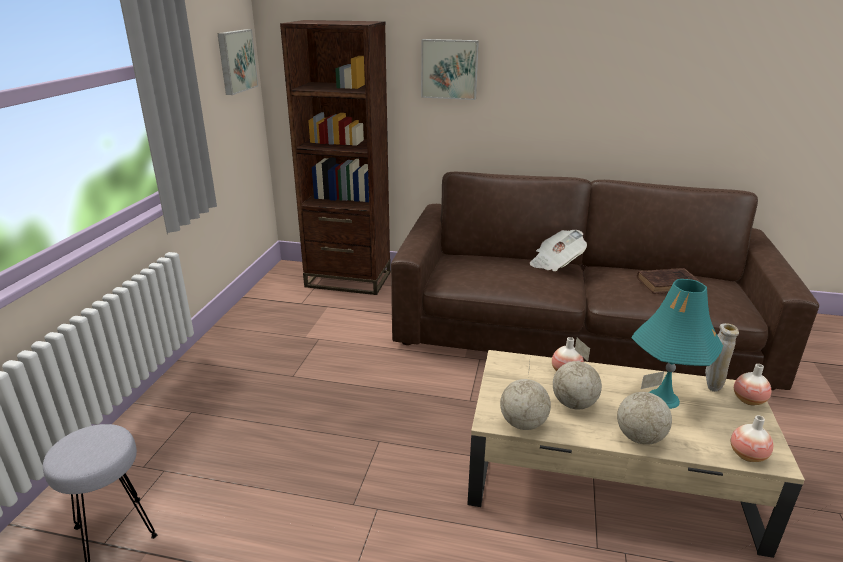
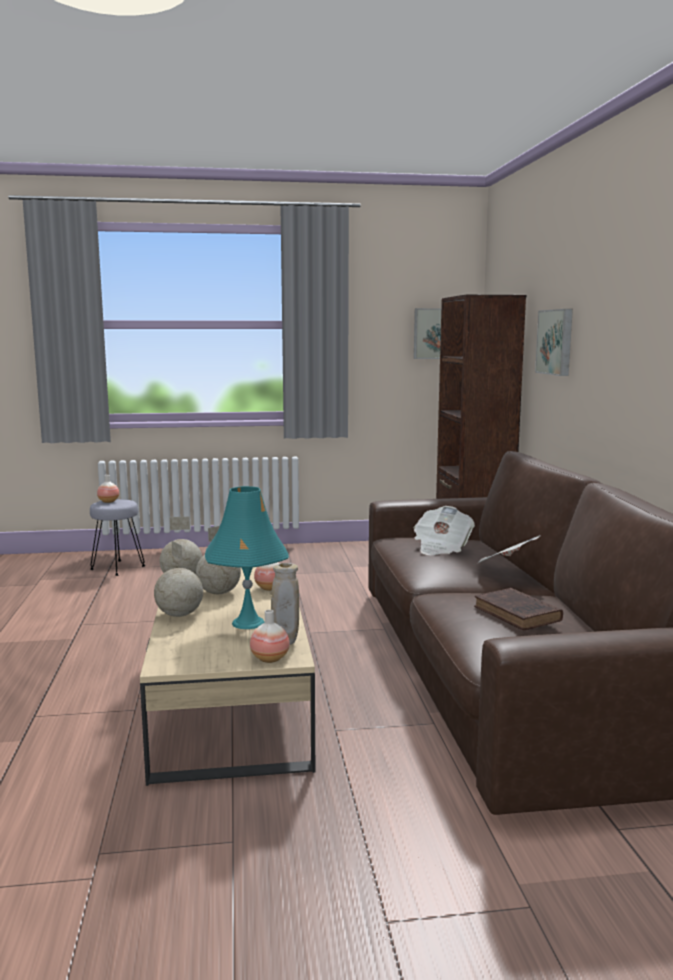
camera: 70 degrees right, 15 degrees down
(499, 271) = (441, 547): none -> newspaper
(747, 455) = (169, 654): vase -> vase (108, 501)

